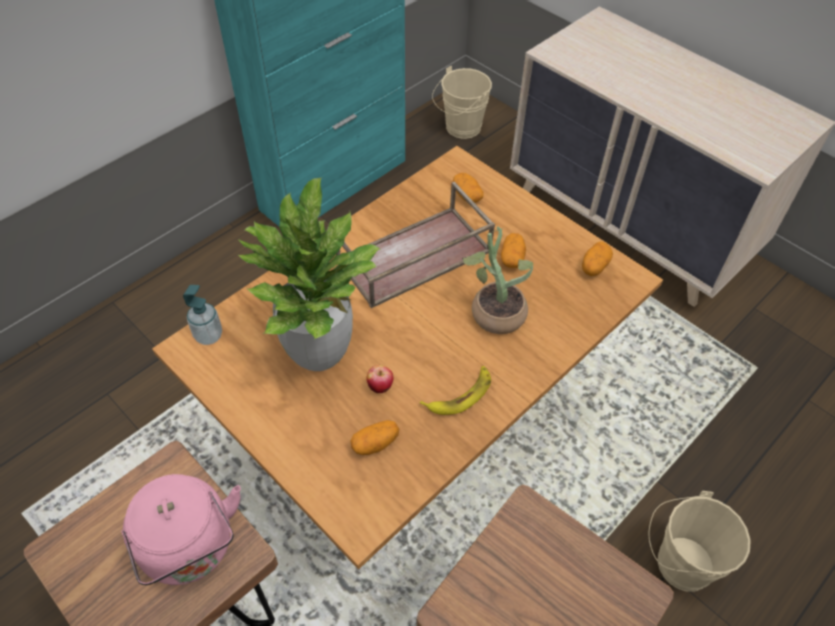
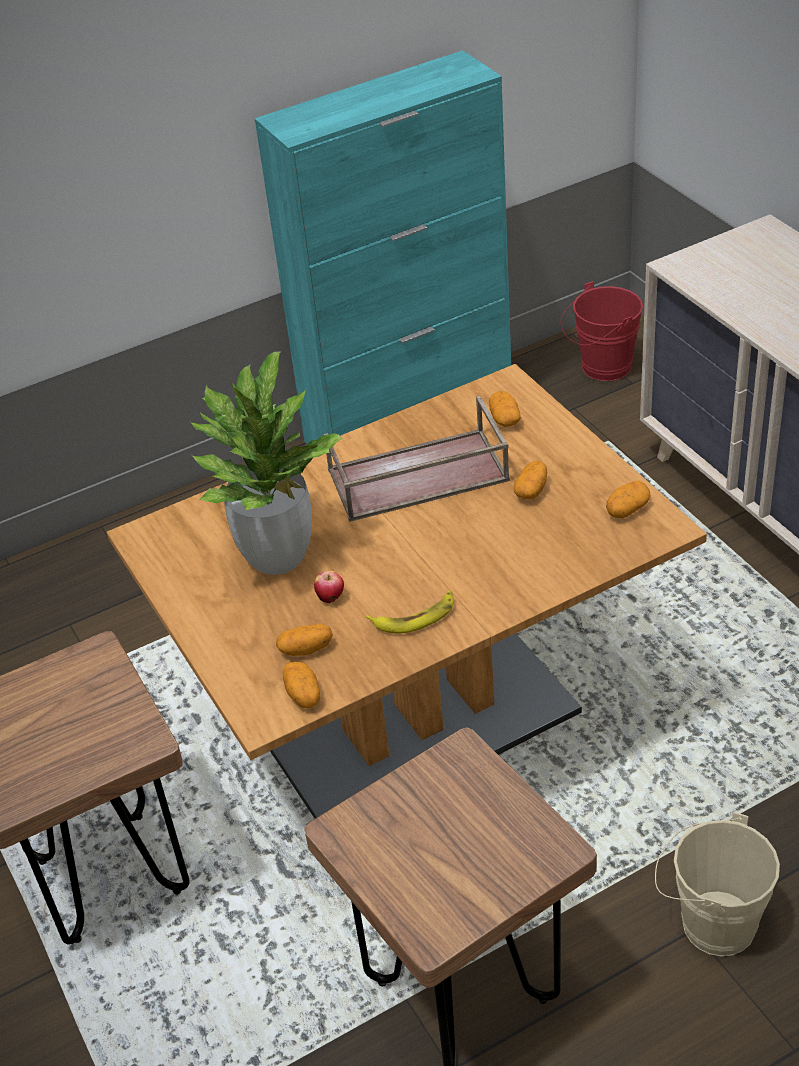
camera: 20 degrees right, 10 degrees down
(191, 549) = (96, 729): pink kettle -> none
(209, 336) = (167, 527): soap dispenser -> none
(388, 492) = (303, 694): none -> potato
(460, 129) = (601, 368): beige bucket -> red bucket
(494, 310) = (487, 540): potted plant -> none

